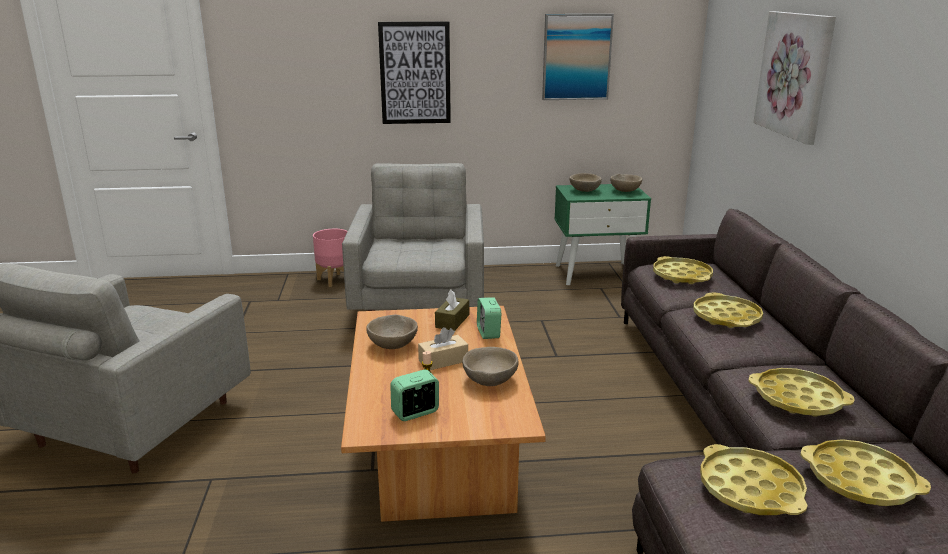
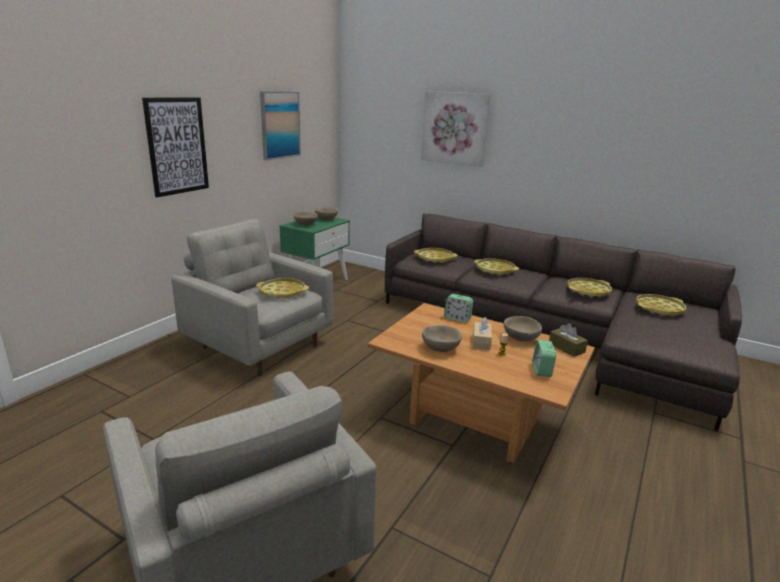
camera: 55 degrees left, 0 degrees up
(335, 280) = (145, 359): pink planter -> none
(452, 321) = (427, 321): brown tissue box -> brown tissue box (566, 348)
(750, 489) = (654, 328): yellow tray -> yellow tray (282, 292)

